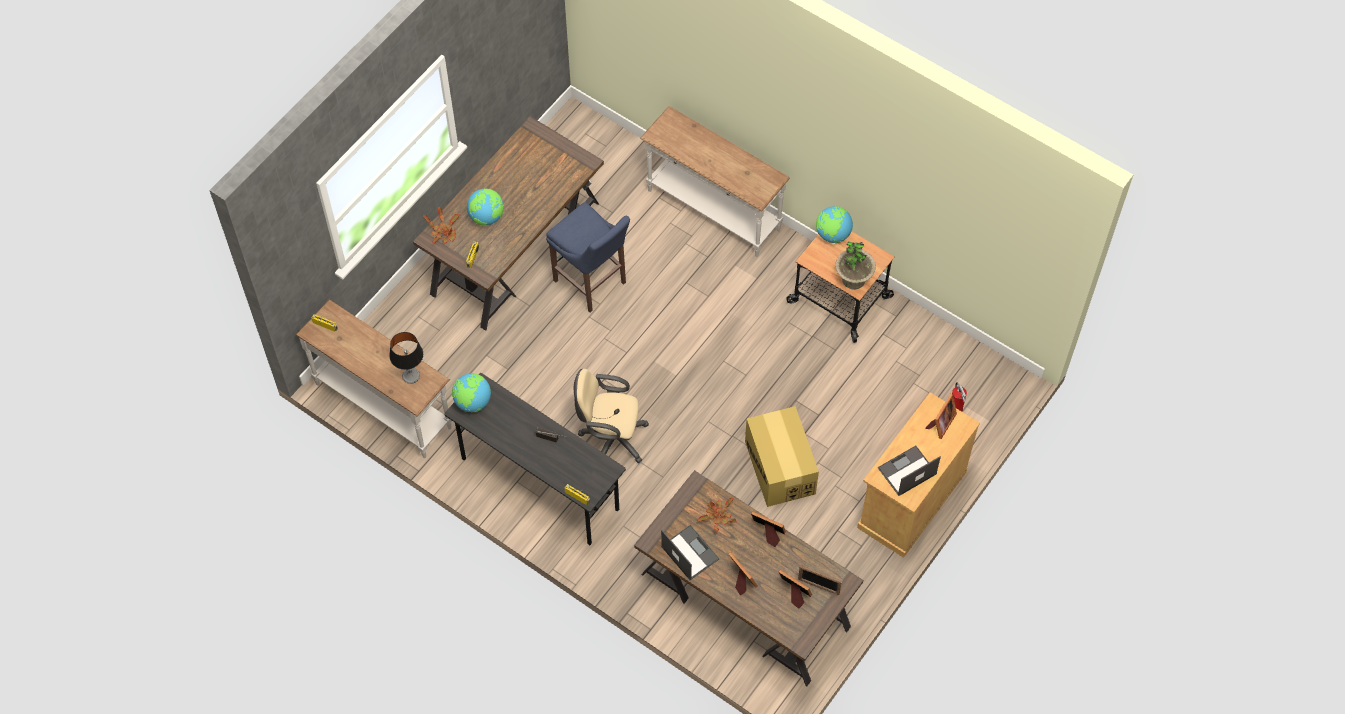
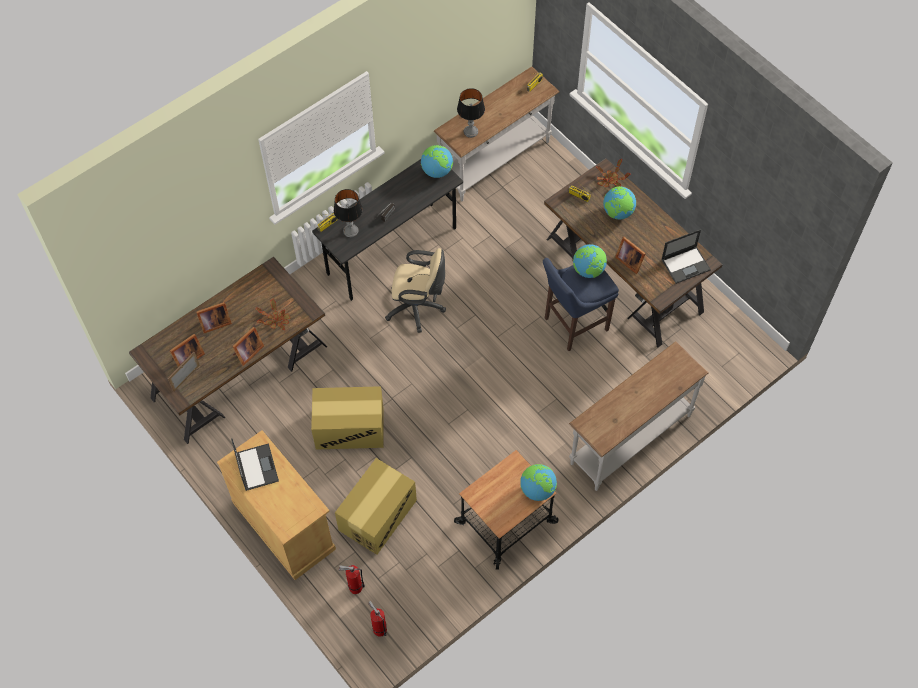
camera: 105 degrees right, 0 degrees up
(570, 230) = (588, 270): none -> globe
(579, 470) = (350, 231): none -> table lamp
(610, 438) = (418, 308): beige office chair -> beige office chair turned 75 degrees clockwise
(689, 552) = (251, 292): laptop -> laptop (686, 264)
(853, 279) = (483, 494): potted plant -> none
(870, 415) = (377, 515): none -> cardboard box
(940, 423) = (293, 509): picture frame -> picture frame (629, 260)
(987, 384) = (378, 628): none -> fire extinguisher

